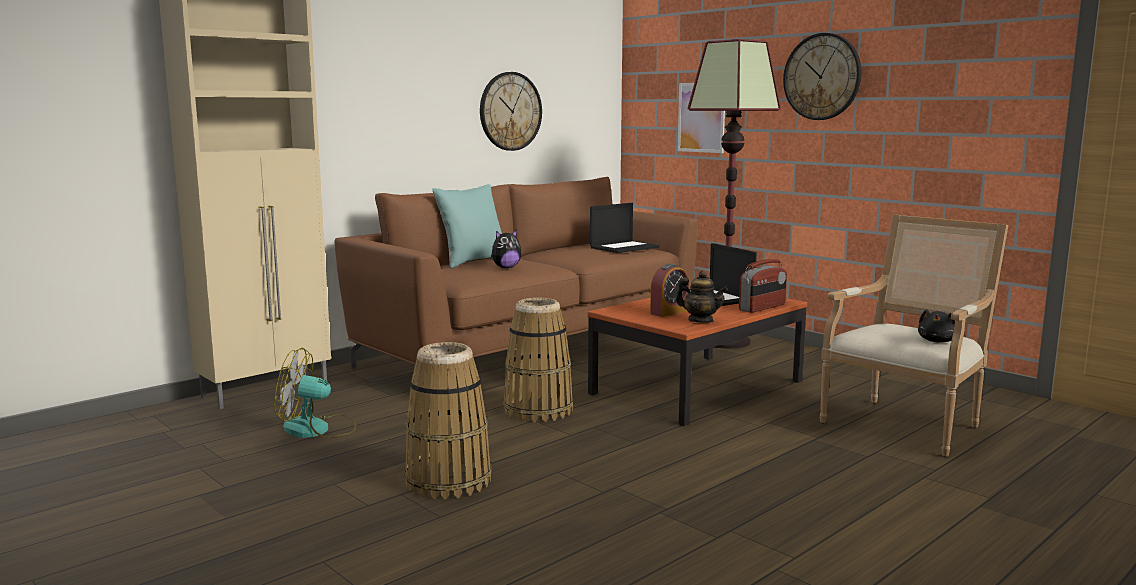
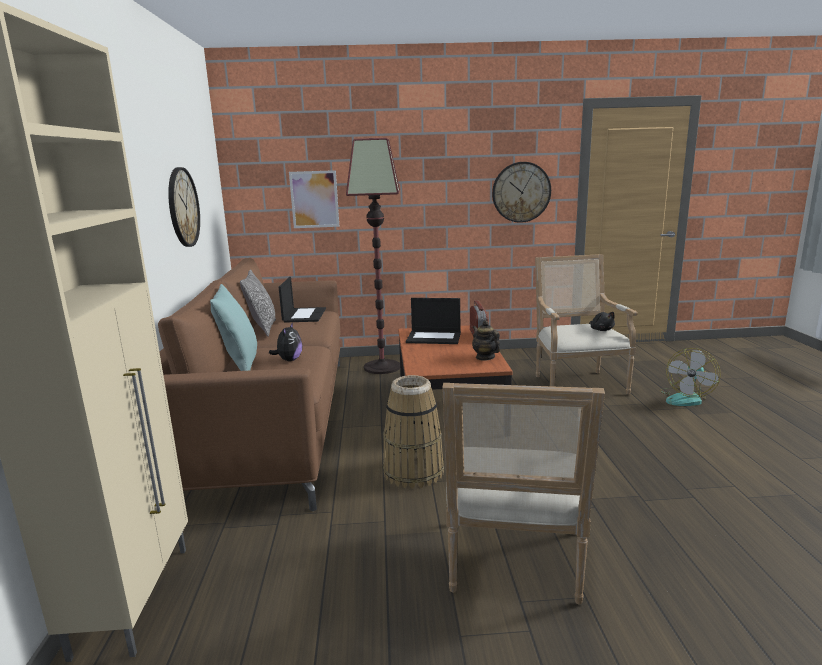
camera: 50 degrees left, 5 degrees up
(317, 429) = (305, 599): fan -> fan (686, 398)
(448, 480) = (514, 565): basket -> armchair
(563, 248) = (262, 328): none -> pillow
(669, 312) = (450, 358): alarm clock -> none
(700, 321) = (485, 357): teapot -> teapot turned 105 degrees counterclockwise
(822, 77) = (420, 165): wall clock -> wall clock (521, 192)

